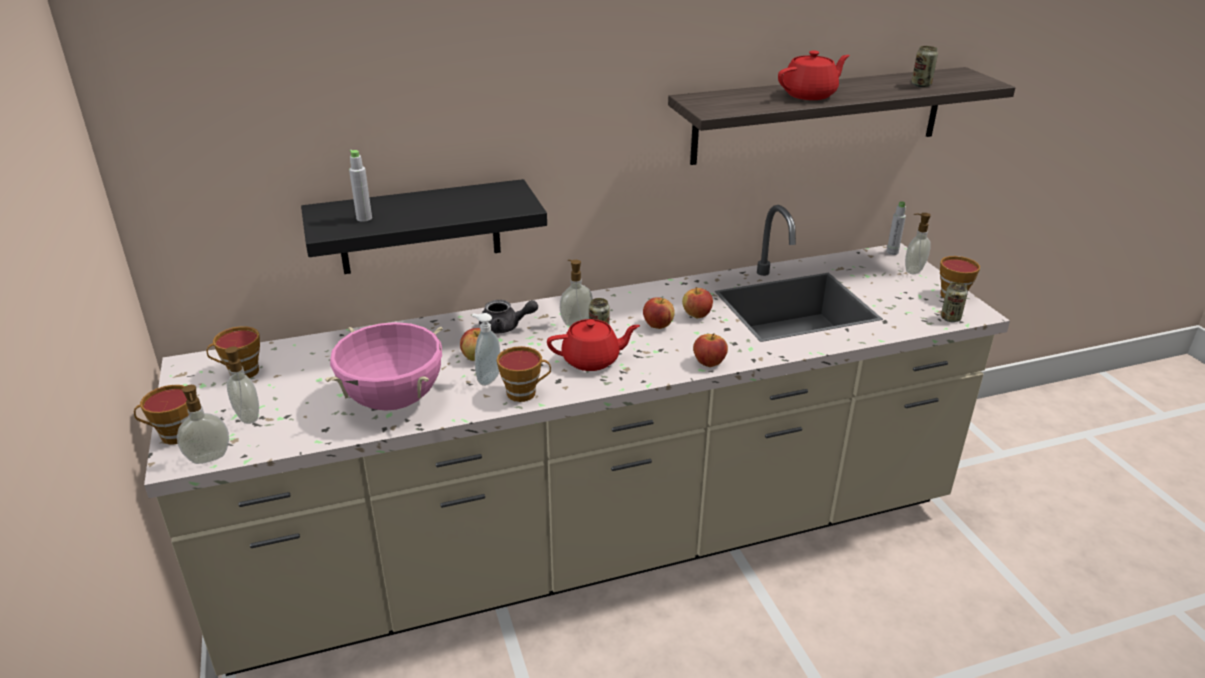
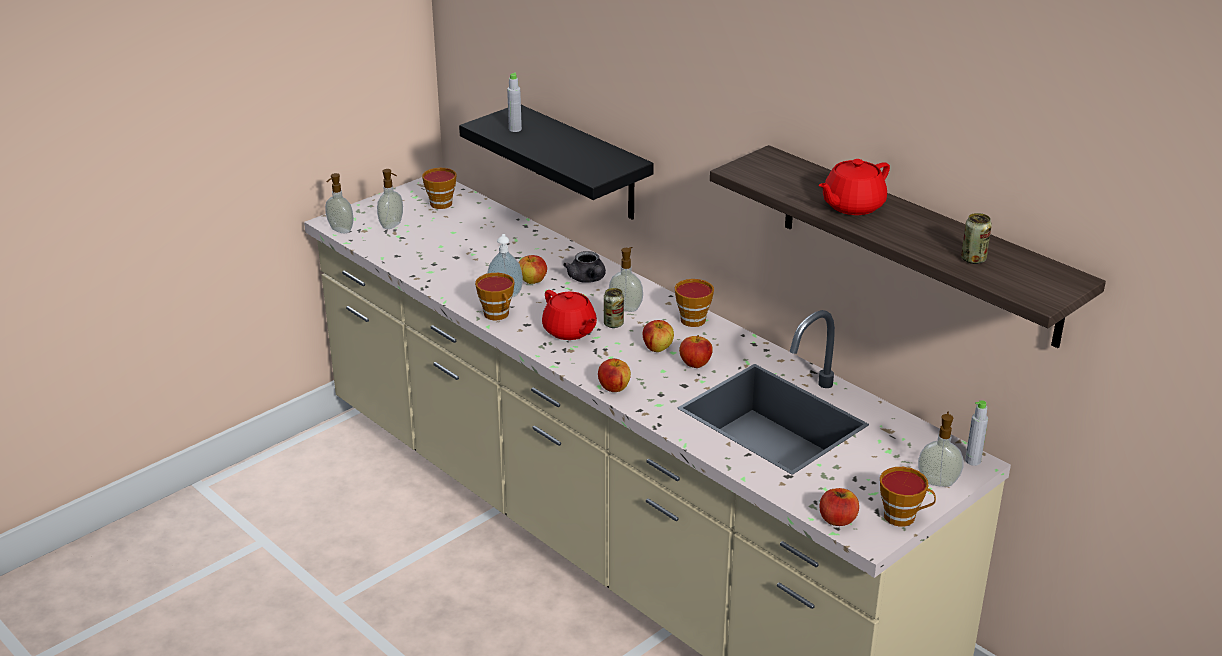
camera: 65 degrees right, 0 degrees up
(173, 436) = (355, 210): cup -> cup (690, 319)
(393, 400) = (449, 267): pink cooking pot -> none
(810, 95) = (852, 206): red teapot -> red teapot turned 105 degrees clockwise
(950, 318) = (837, 520): can -> apple

